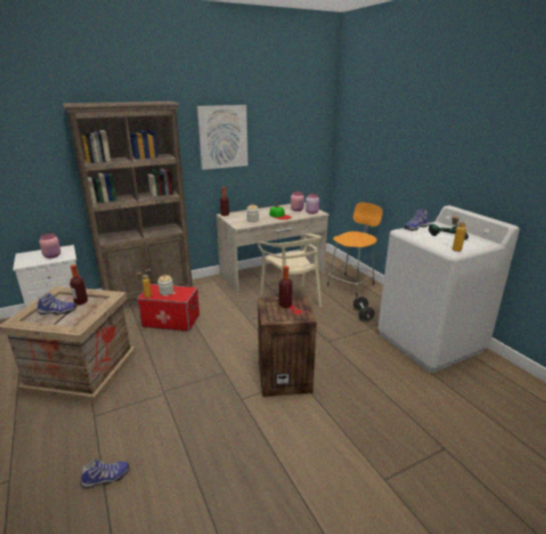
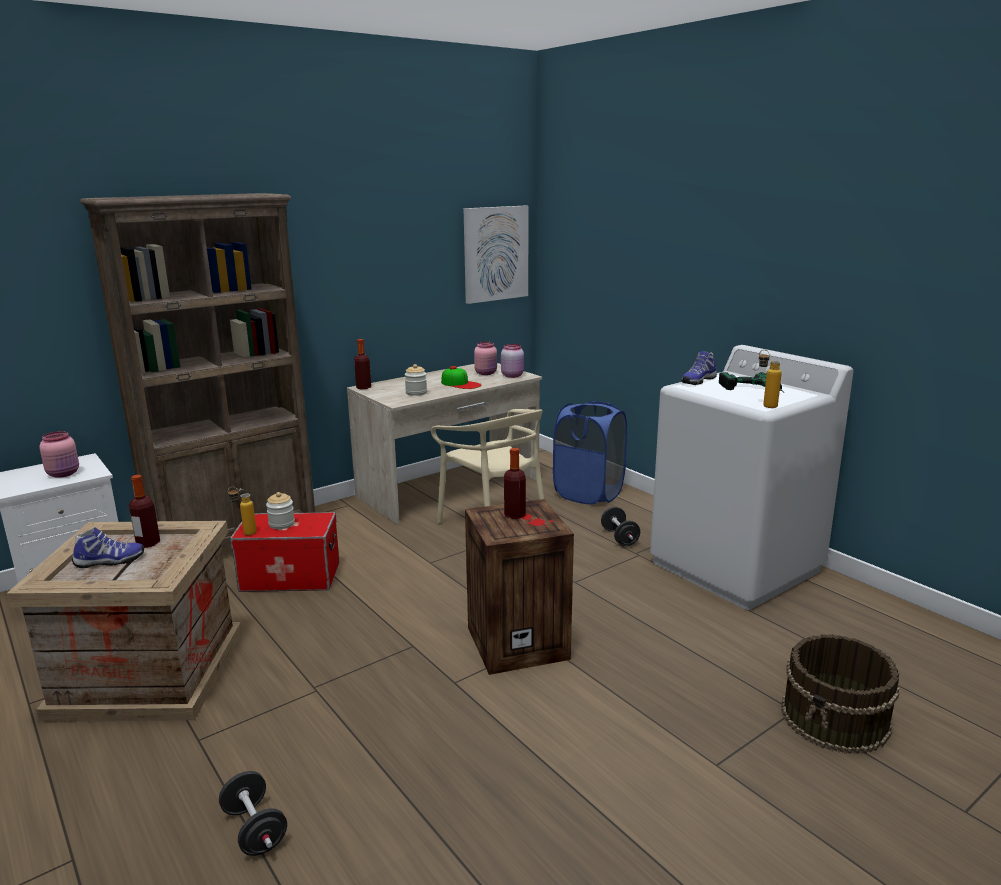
camera: 10 degrees left, 5 degrees down
(106, 478) = (255, 830): shoe -> black dumbbell
(223, 137) = (355, 253): picture -> picture (495, 253)
(351, 284) = (588, 493): orange stool -> blue laundry basket
(471, 458) = (836, 718): none -> brown bucket

